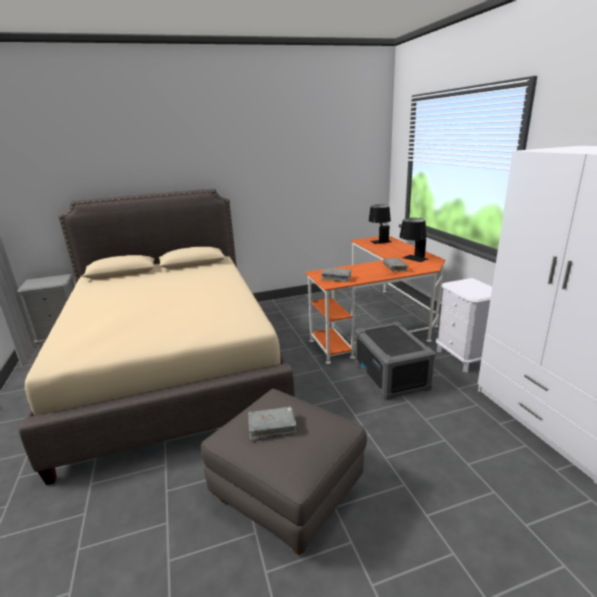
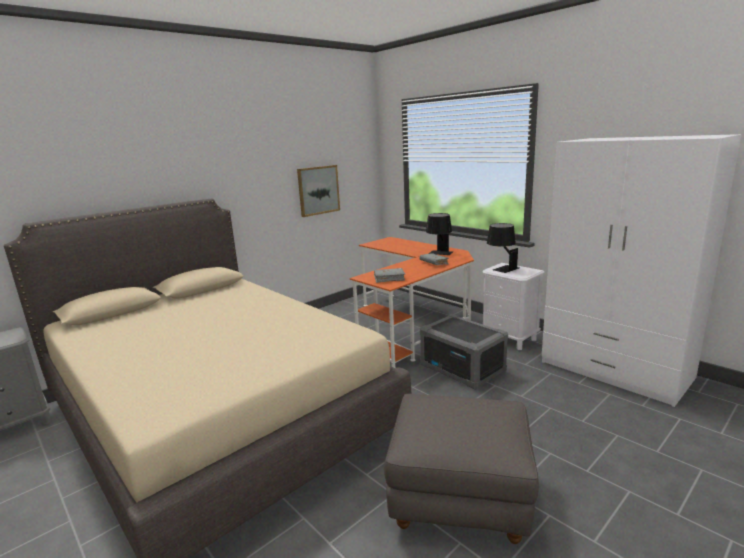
camera: 25 degrees left, 5 degrees down
(272, 427) = (452, 423): grey book -> none
(319, 185) = (318, 190): none -> picture
(379, 240) = (388, 242): black table lamp -> black table lamp (501, 267)

